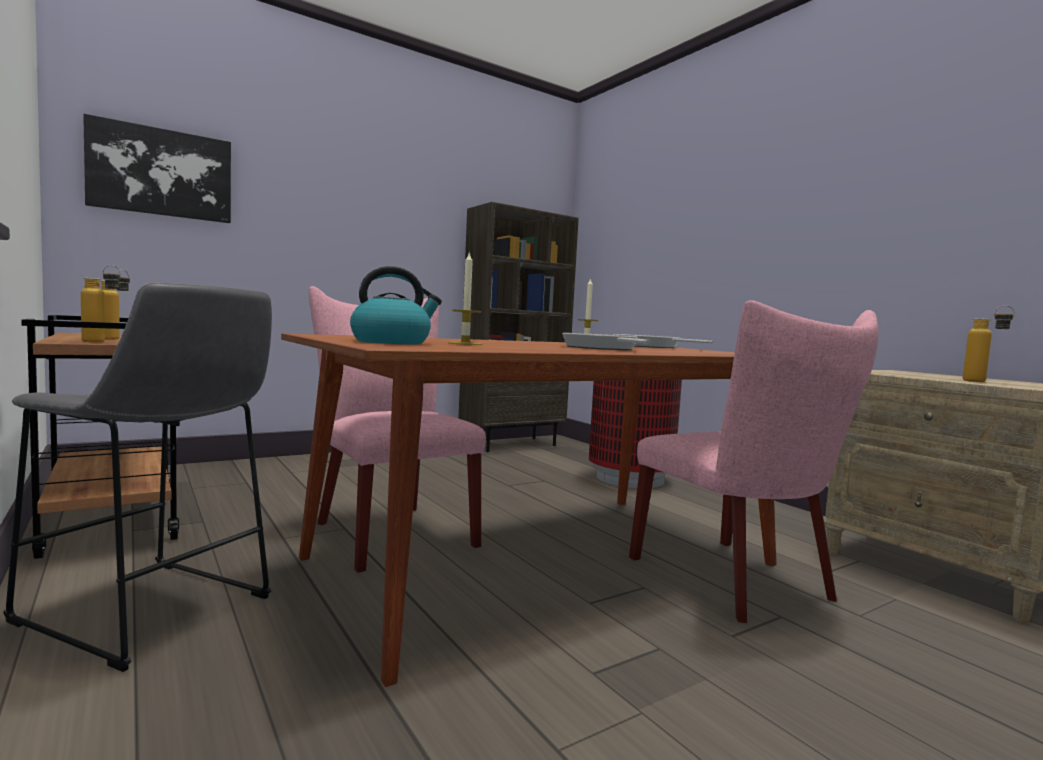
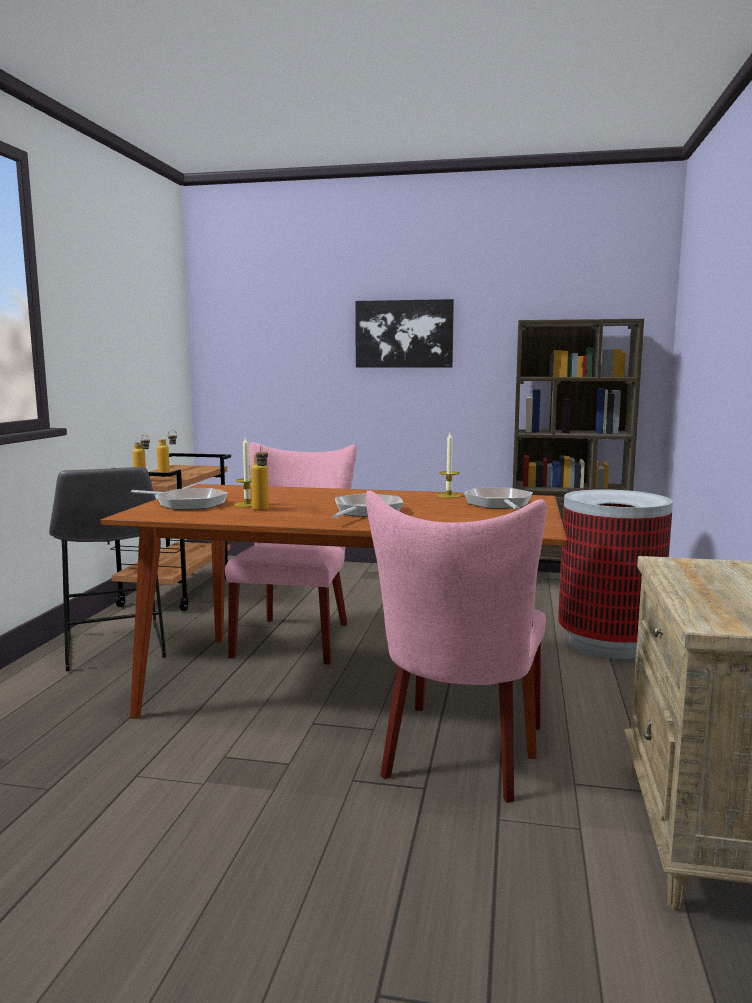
camera: 45 degrees right, 5 degrees up
(161, 172) = (254, 338): picture -> picture (404, 334)
(392, 342) = (187, 504): kettle -> frying pan
(983, 382) = (705, 601): bottle -> bottle (261, 510)

